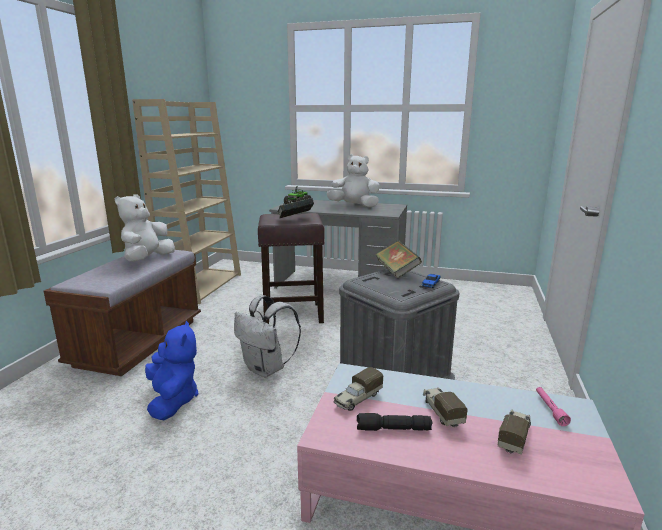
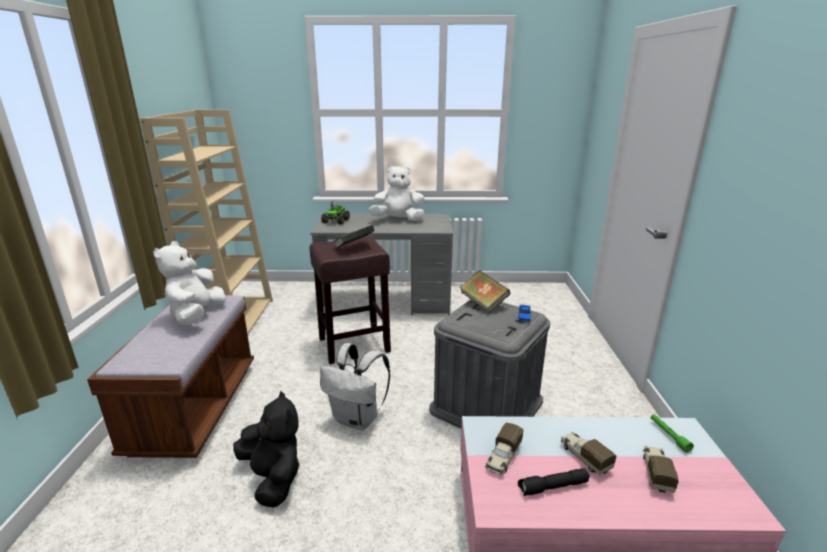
camera: 15 degrees left, 5 degrees up
(173, 400) = (273, 478): blue plush toy -> black plush toy
(550, 409) = (668, 436): pink flashlight -> green flashlight

